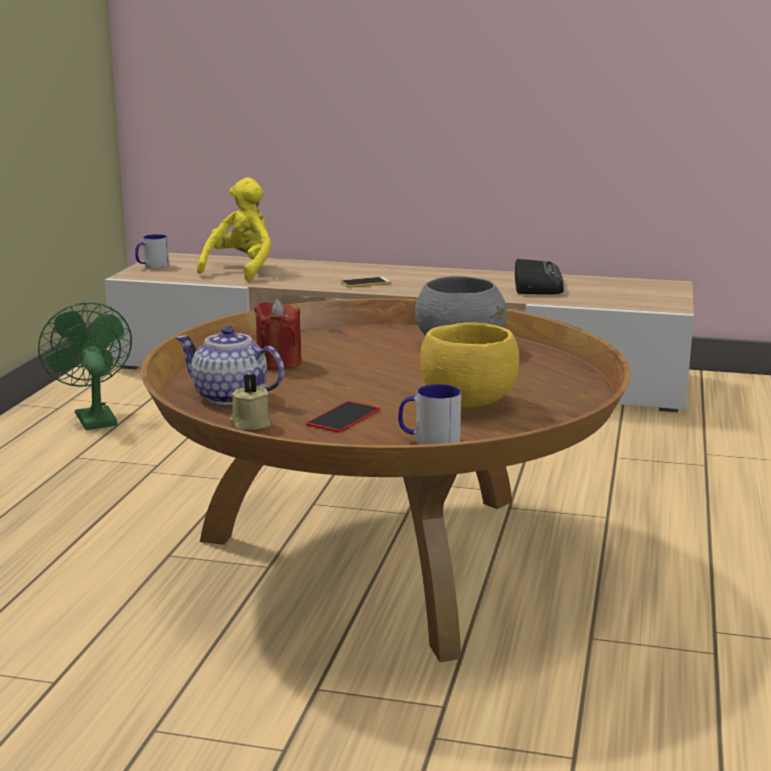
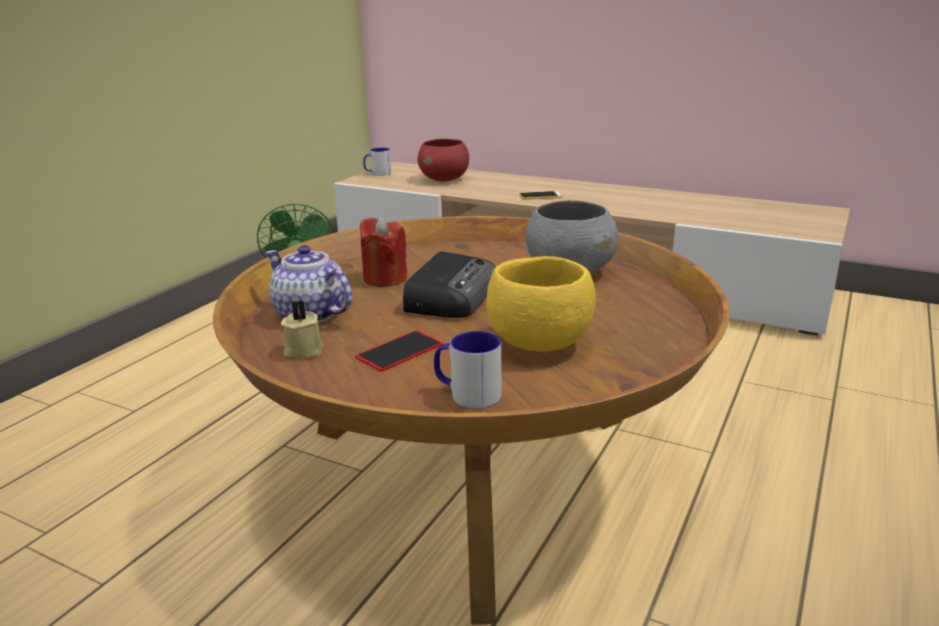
camera: 15 degrees right, 5 degrees up
(241, 270) = (445, 179): yellow plush toy -> red bowl
(536, 285) = (693, 205): radio -> radio (452, 294)

